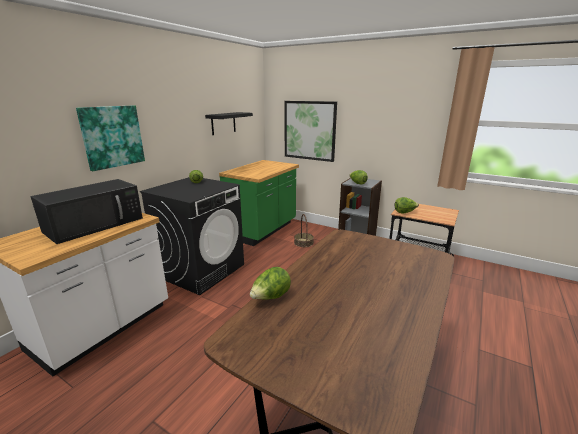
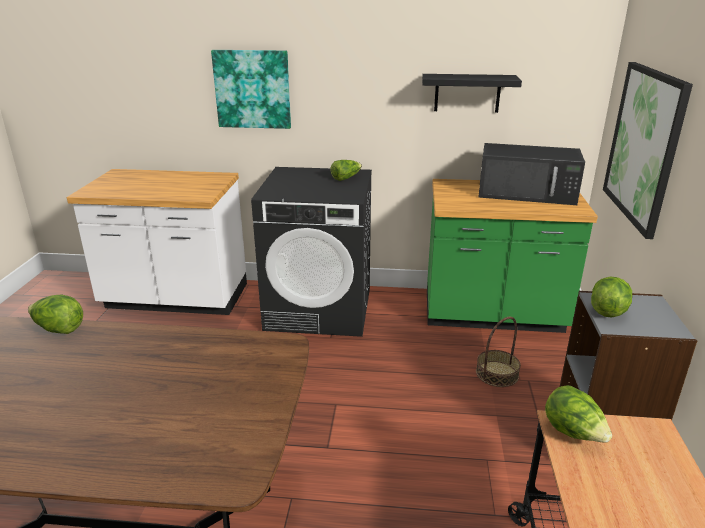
camera: 65 degrees right, 5 degrees up
(96, 224) = (173, 185): black microwave -> black microwave (528, 193)

